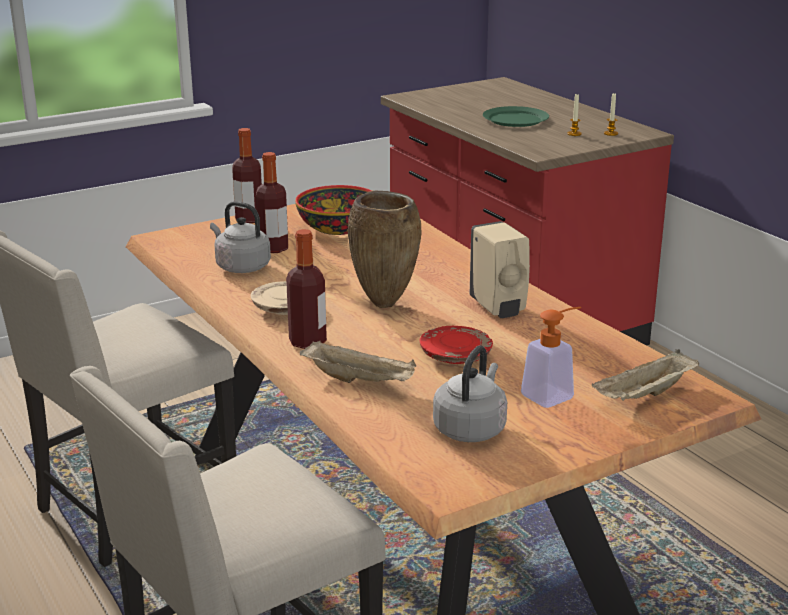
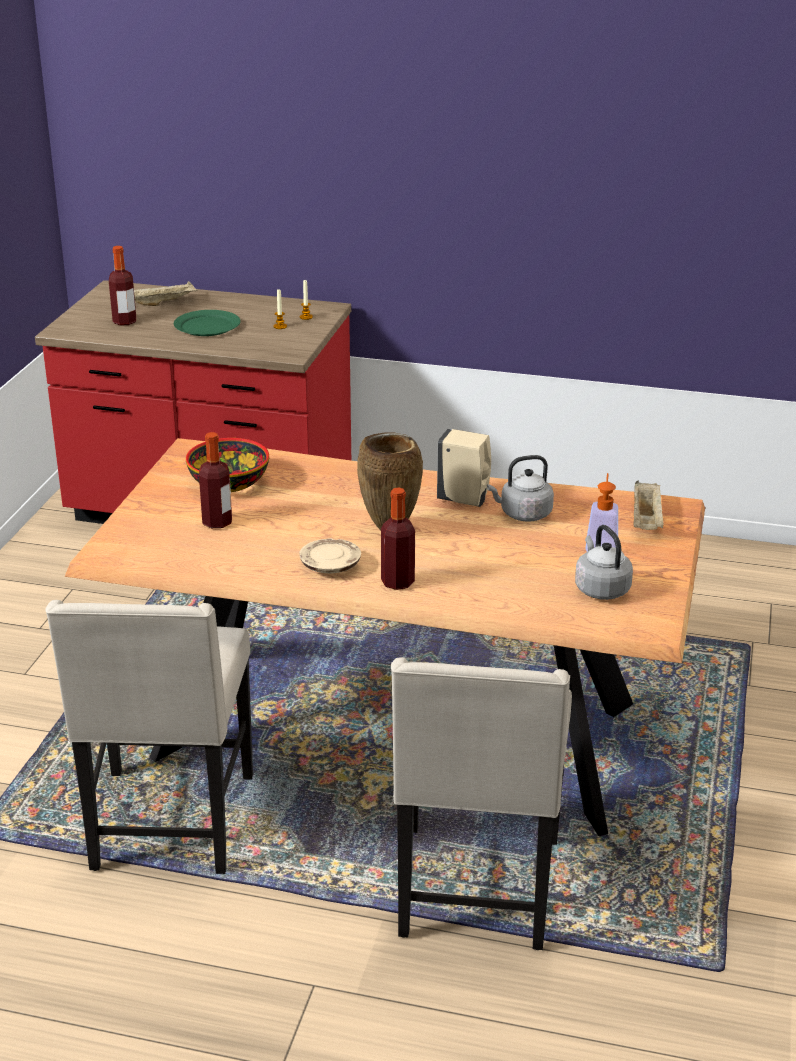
camera: 45 degrees left, 5 degrees up
(240, 266) = (225, 548): grey kettle -> grey kettle (523, 514)
(249, 219) = (140, 505): bottle -> bottle (124, 321)
(360, 380) = (483, 591): beige tray -> beige tray (162, 303)
(455, 356) = (505, 546): red plate -> none

